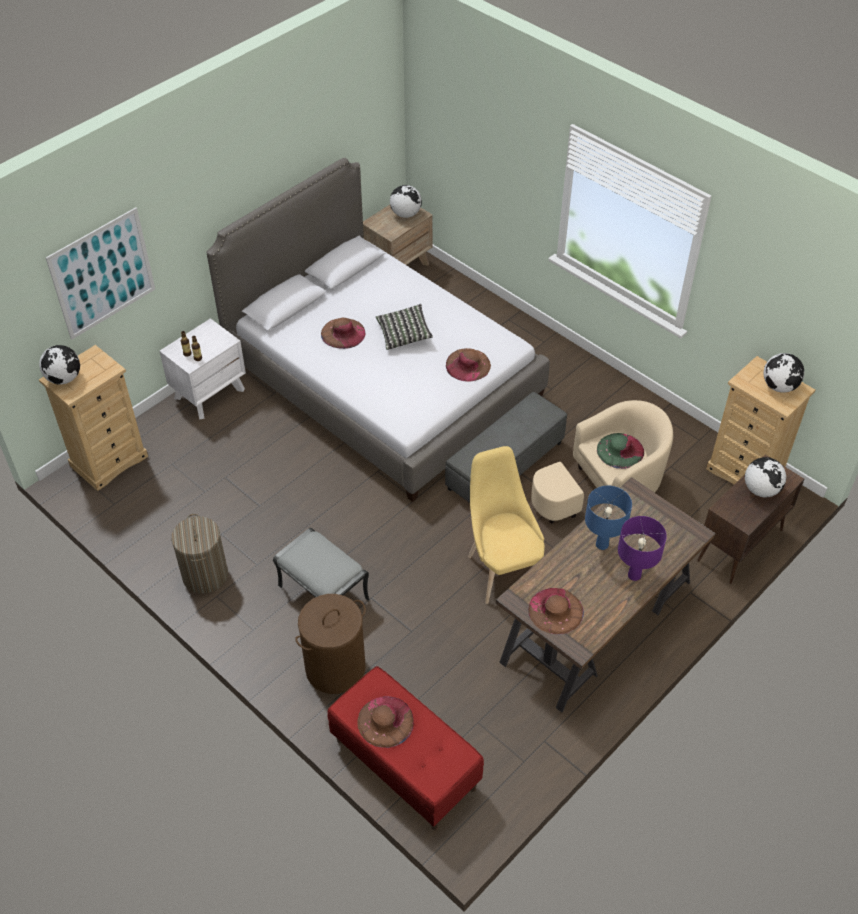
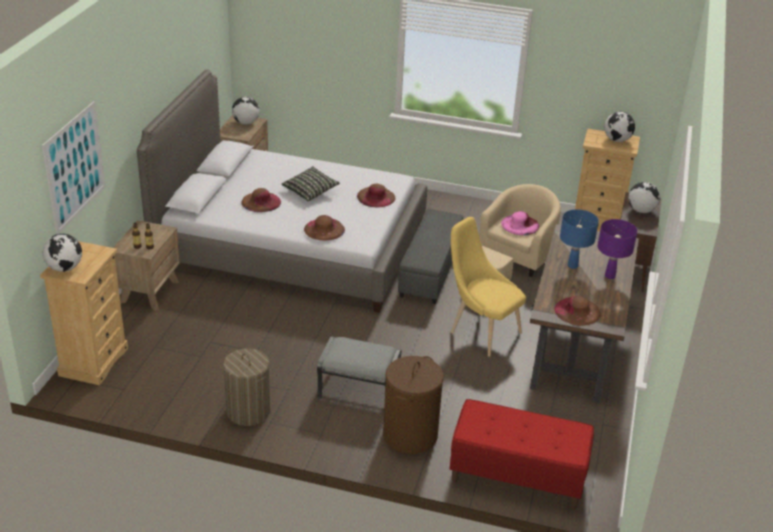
camera: 30 degrees left, 15 degrees down
(209, 393) = (149, 291): white nightstand -> brown nightstand
(385, 721) = (504, 430): brown hat -> brown hat (324, 229)
(620, 450) = (520, 225): green hat -> pink hat

